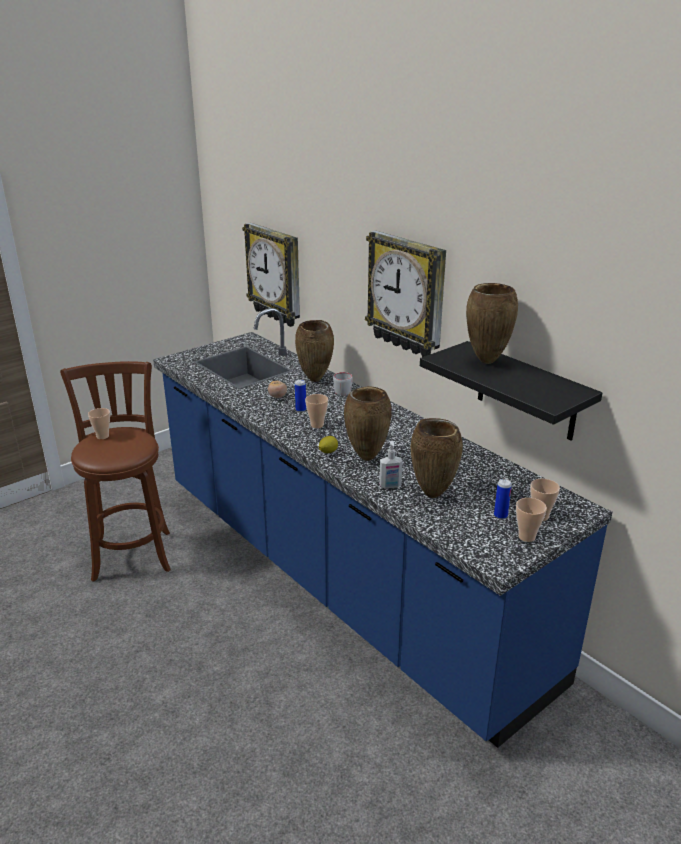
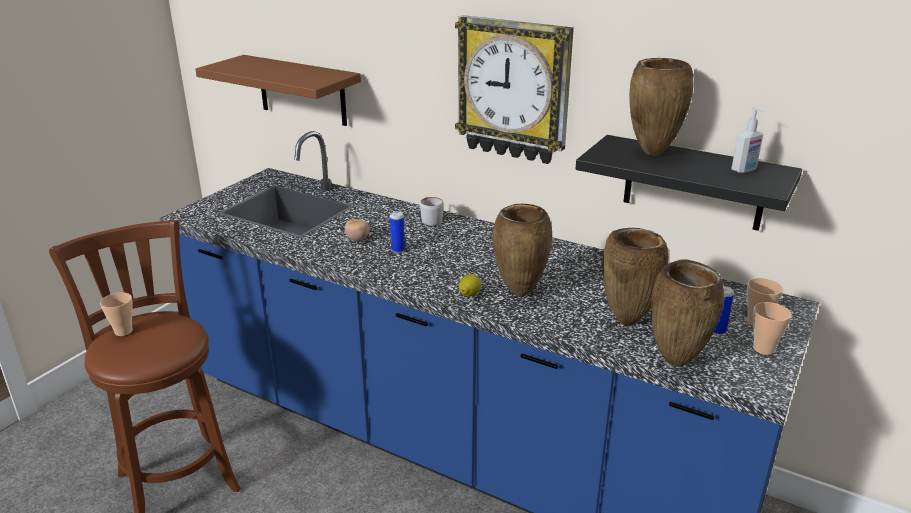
camera: 20 degrees left, 0 degrees up
(275, 274) = (302, 90): wall clock -> brown shelf
(315, 380) = (389, 212): brown vase -> brown vase (677, 362)
(317, 425) = (431, 265): cup -> none
(390, 486) = (573, 321): soap dispenser -> soap dispenser (744, 170)

